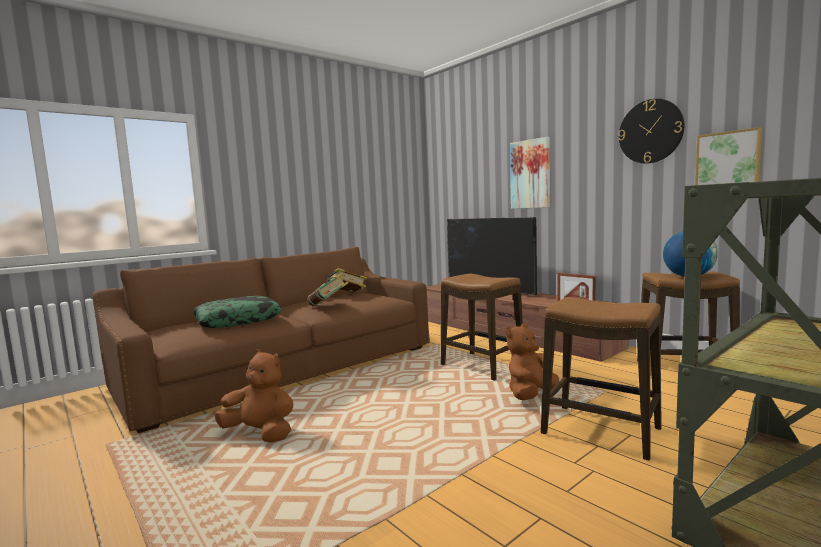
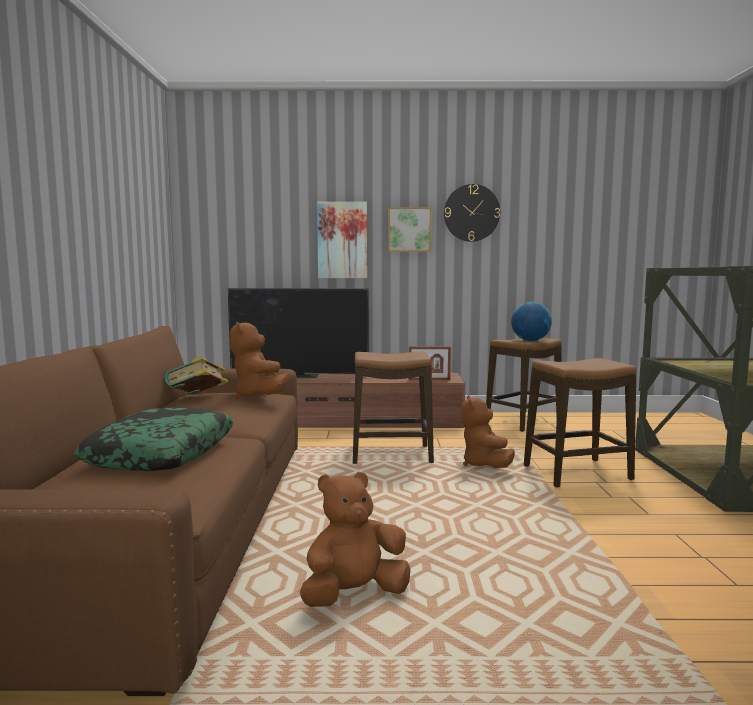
camera: 50 degrees left, 0 degrees up
(328, 306) = (233, 412): book -> none
(375, 299) = (259, 396): none -> brown plush toy
(728, 159) = (532, 245): picture -> picture (409, 229)

